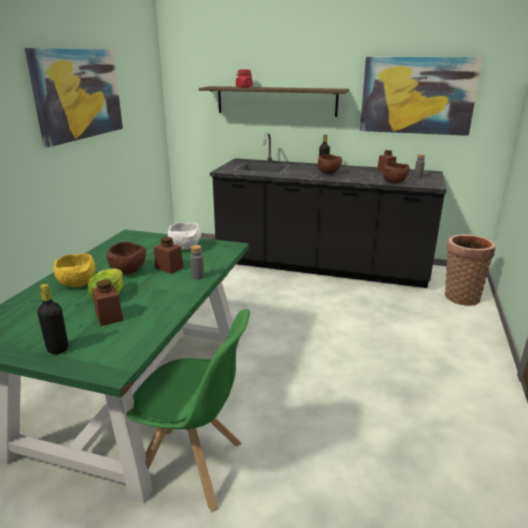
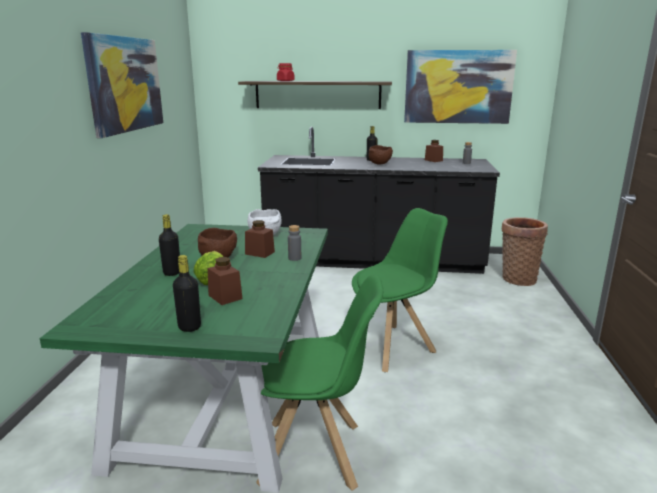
camera: 10 degrees left, 5 degrees down
(78, 284) = (172, 273): yellow bowl -> black bottle
(307, 360) = (393, 346): none -> green chair
(394, 182) = (448, 169): brown bowl -> none

